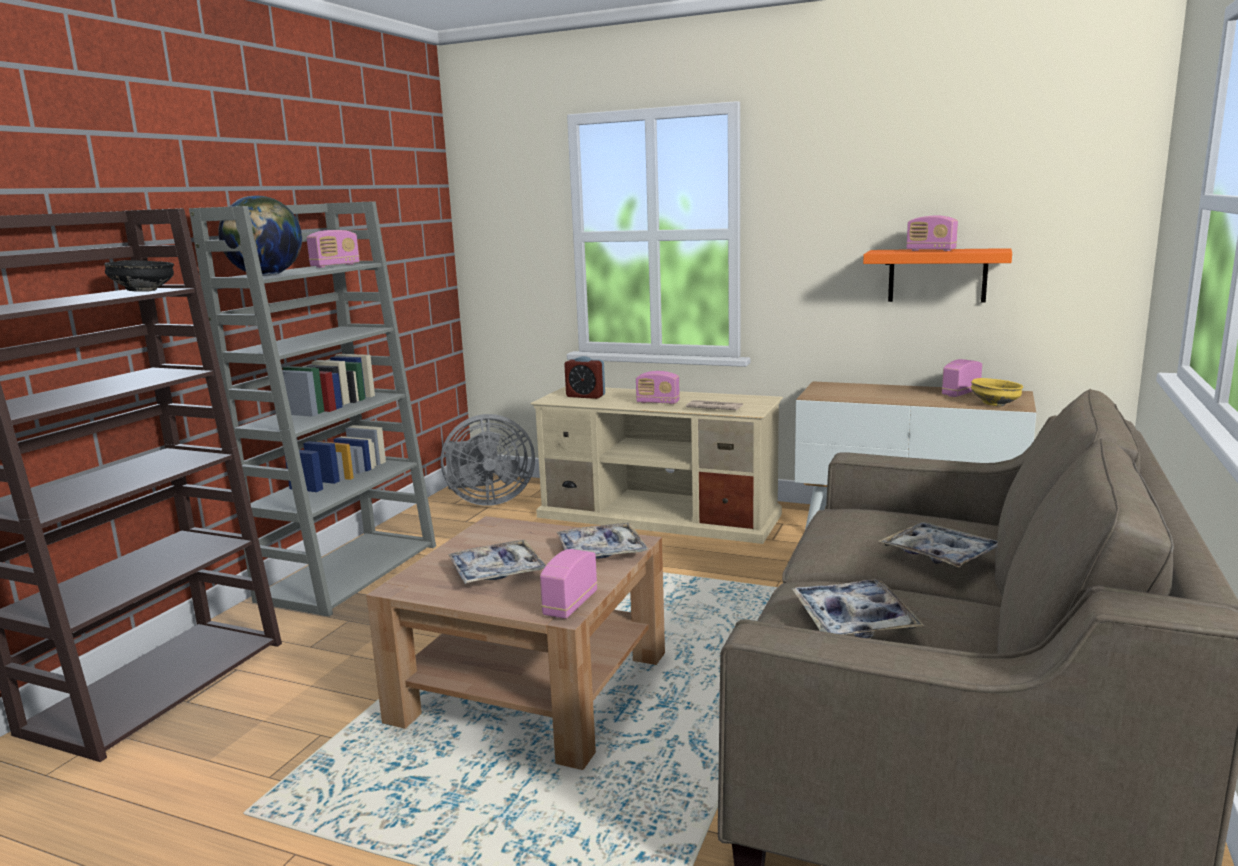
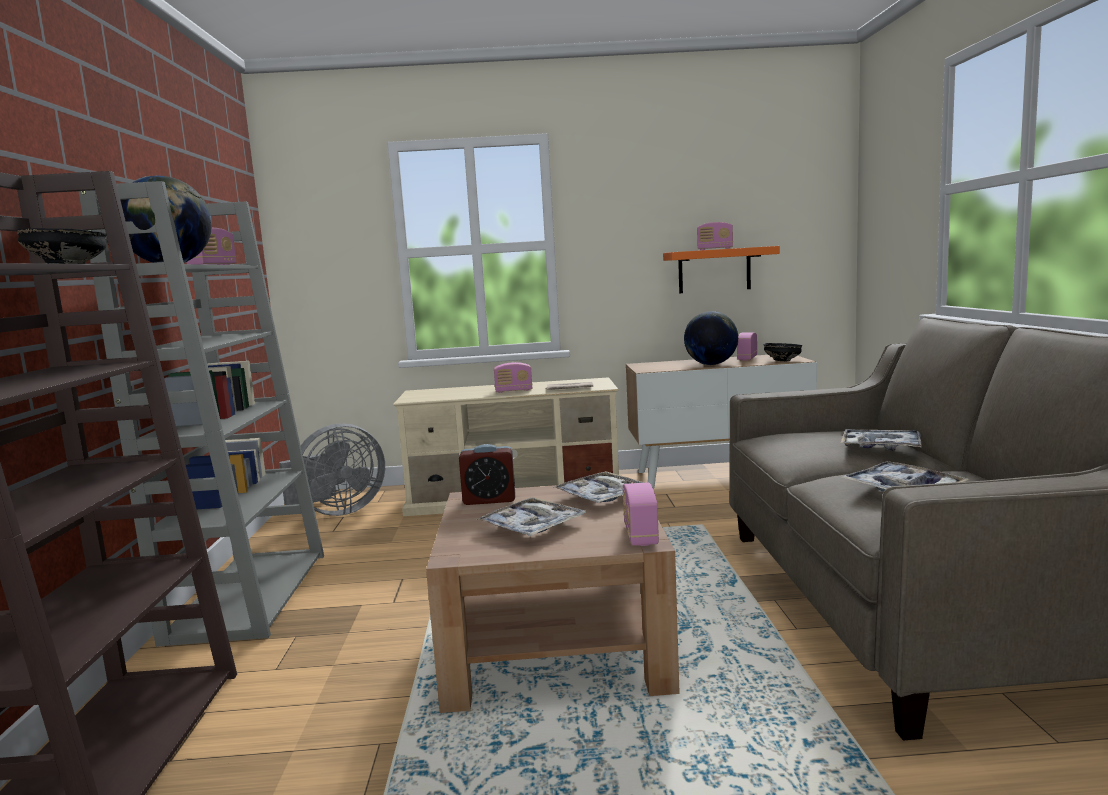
camera: 25 degrees left, 5 degrees down
(585, 396) = (439, 394): alarm clock -> alarm clock (489, 500)
(900, 398) = (711, 364): none -> globe
(996, 404) = (783, 361): yellow bowl -> black bowl

